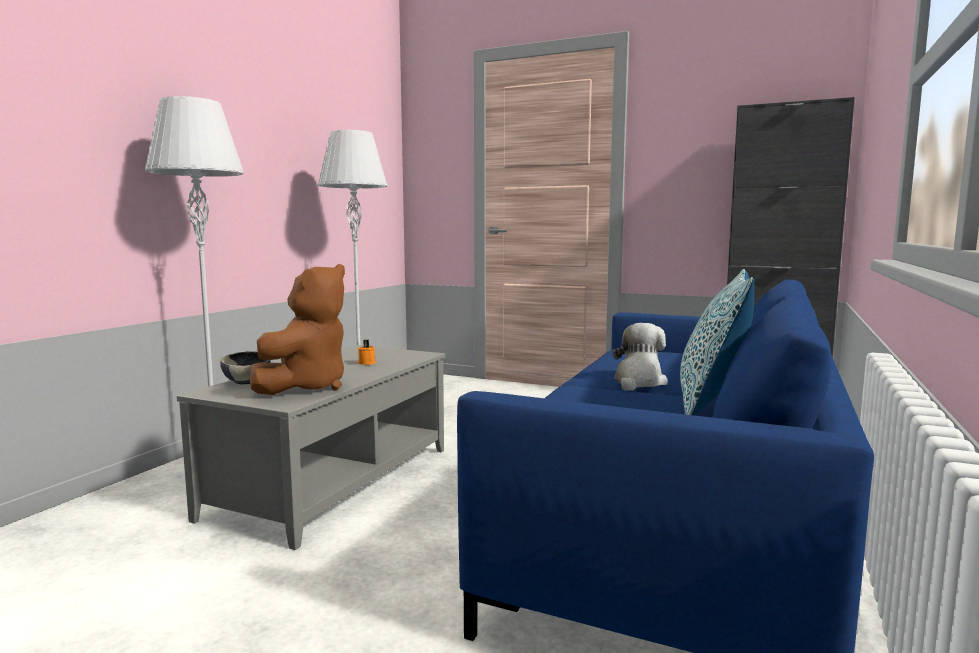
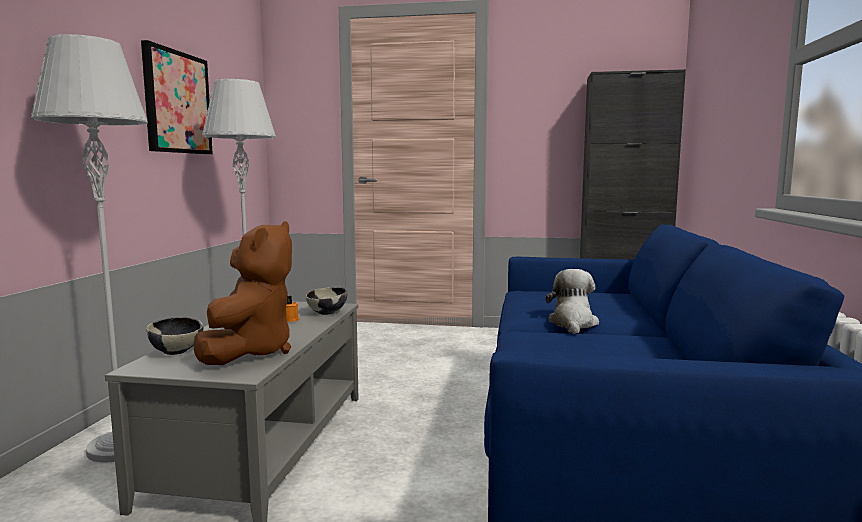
camera: 15 degrees left, 0 degrees up
(300, 154) = (177, 102): none -> picture
(407, 359) = (327, 313): none -> bowl
(711, 407) = (661, 344): pillow -> none

